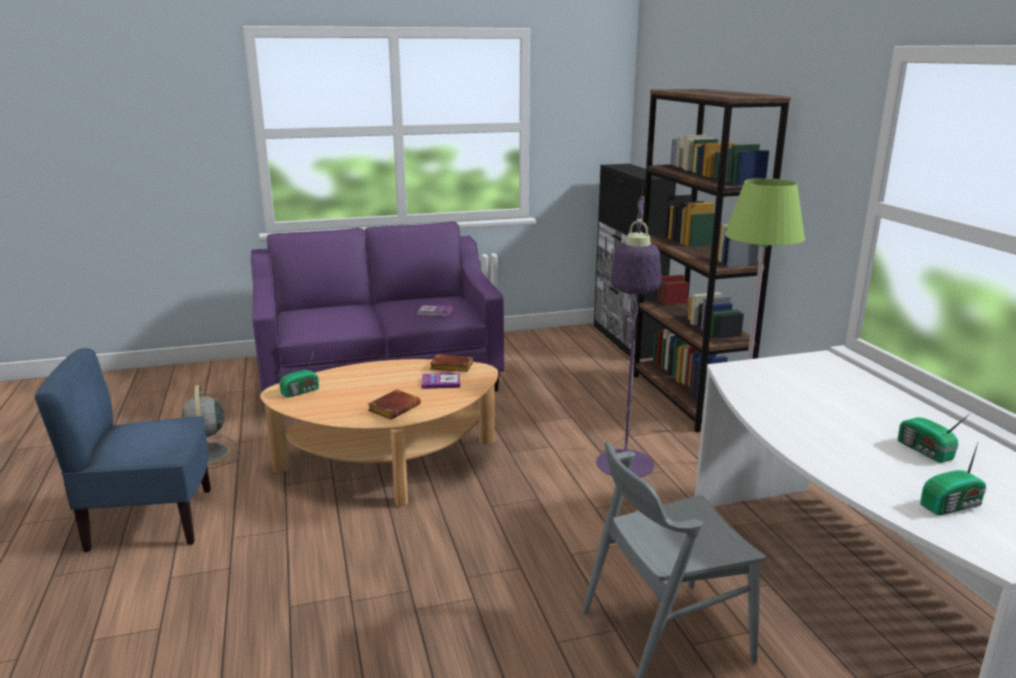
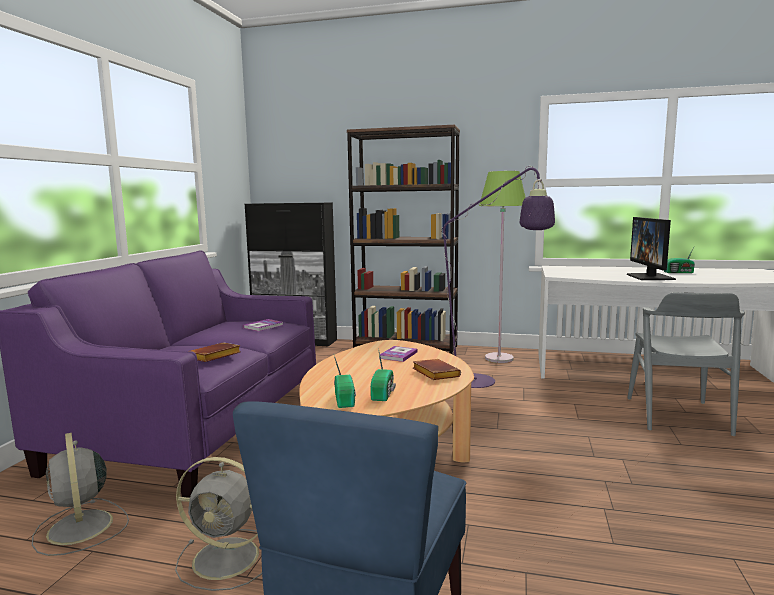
camera: 60 degrees left, 10 degrees down
(221, 402) = (80, 528): none -> grey fan
(450, 367) = (371, 349): brown book -> brown book (214, 357)
(817, 430) = (650, 277): none -> monitor
(953, 506) = (737, 277): radio -> radio (383, 393)

